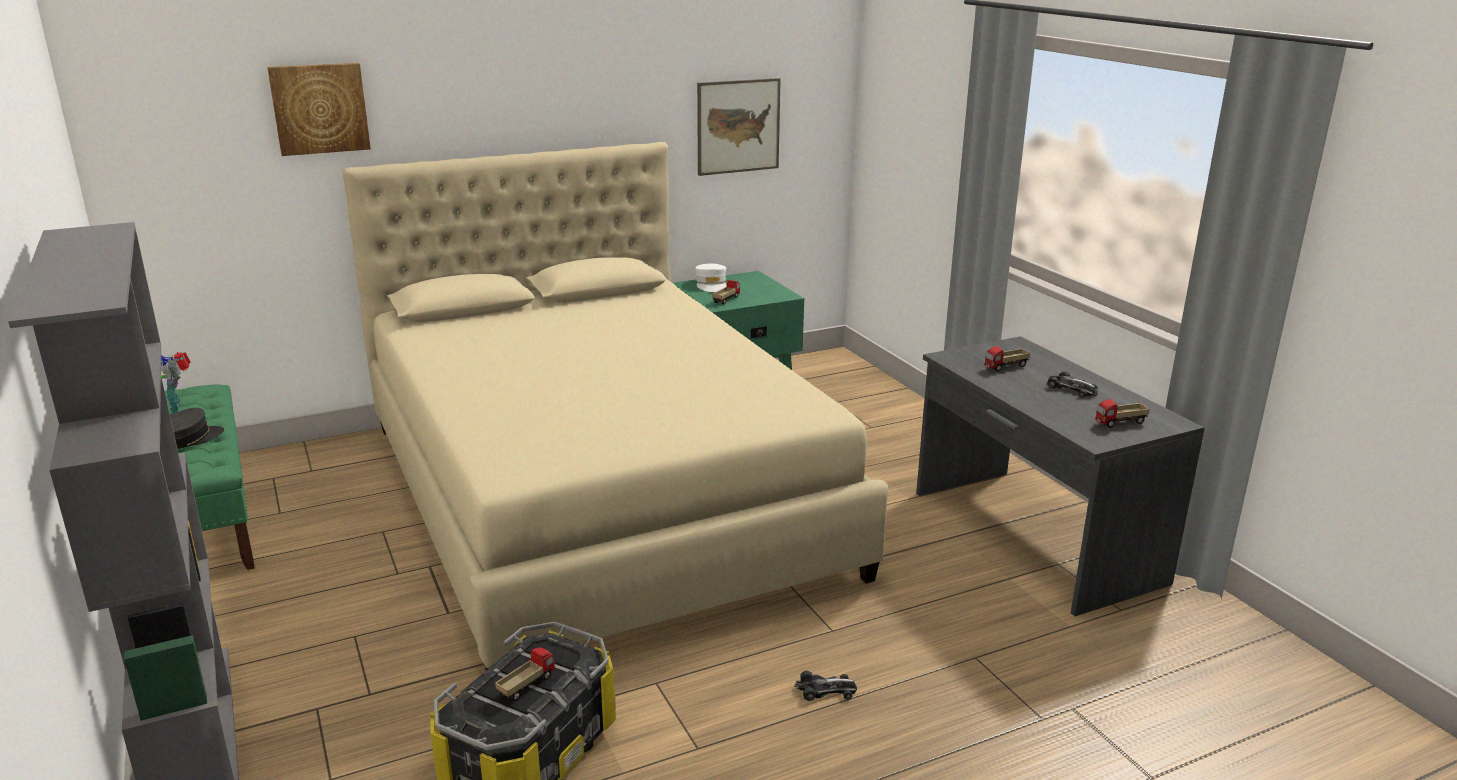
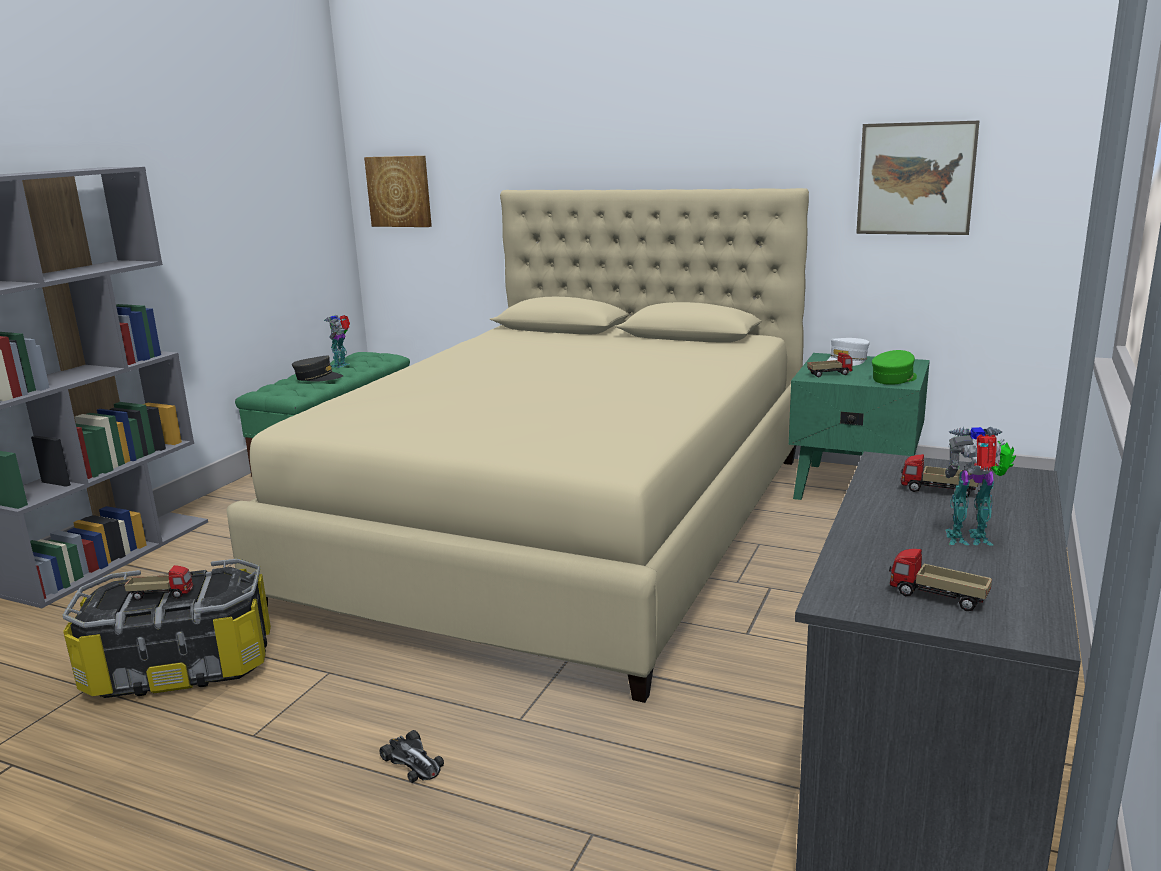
camera: 50 degrees right, 5 degrees down
(320, 108) = (497, 138): picture -> picture (399, 191)
(771, 292) = (894, 378): none -> green cap
(1071, 389) = (970, 540): toy car -> toy robot

